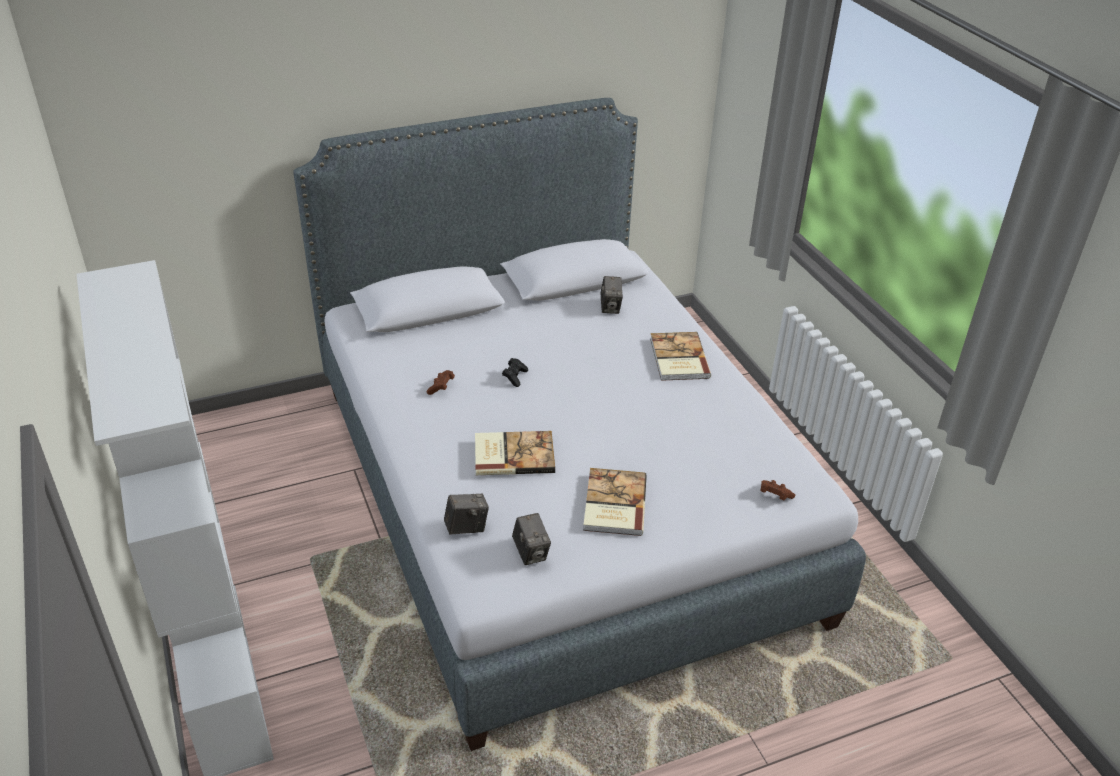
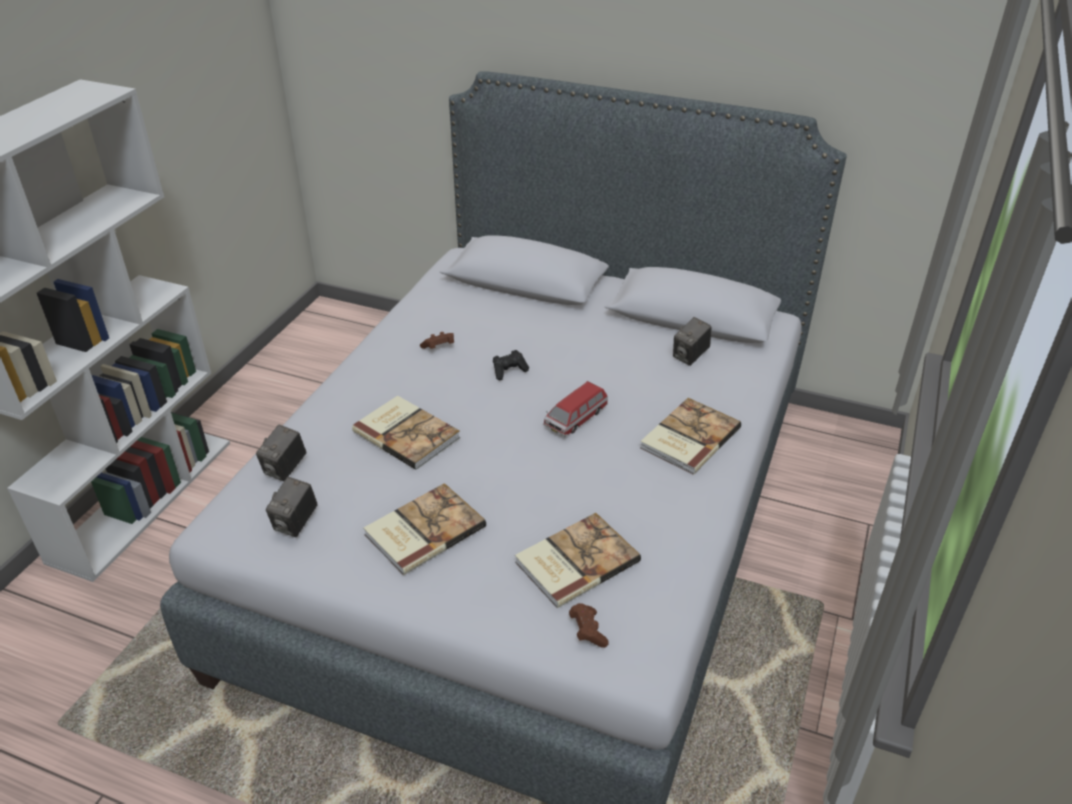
camera: 45 degrees right, 0 degrees up
(466, 527) = (285, 469): camera -> camera turned 90 degrees clockwise
(600, 384) = (575, 419): none -> toy car
(717, 465) = (575, 561): none -> book

